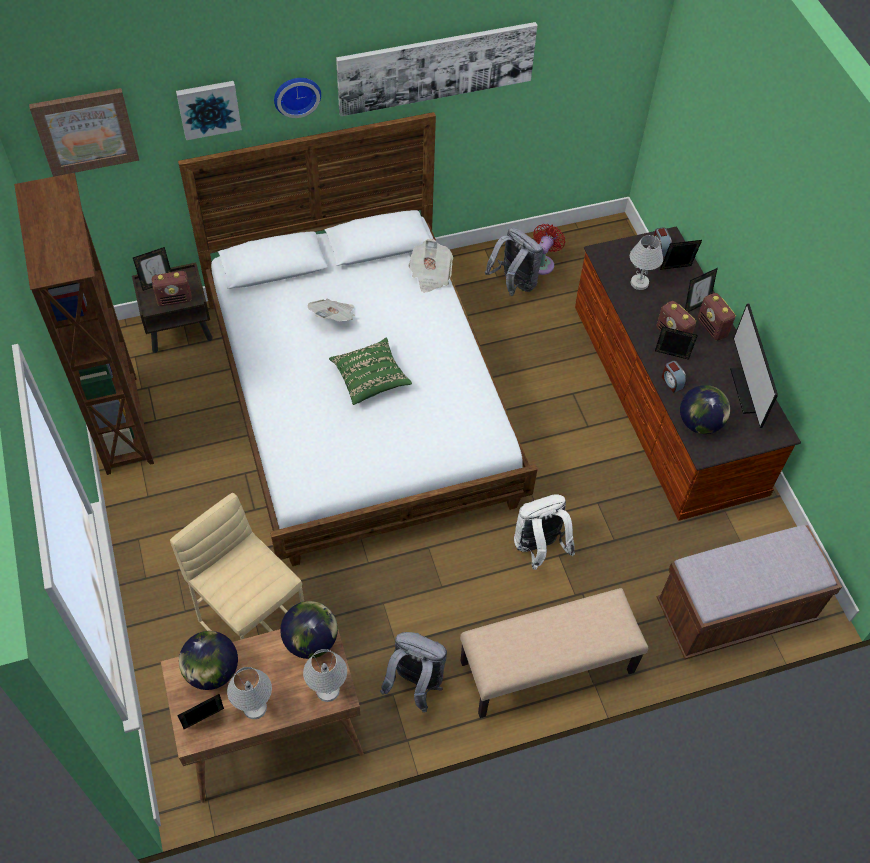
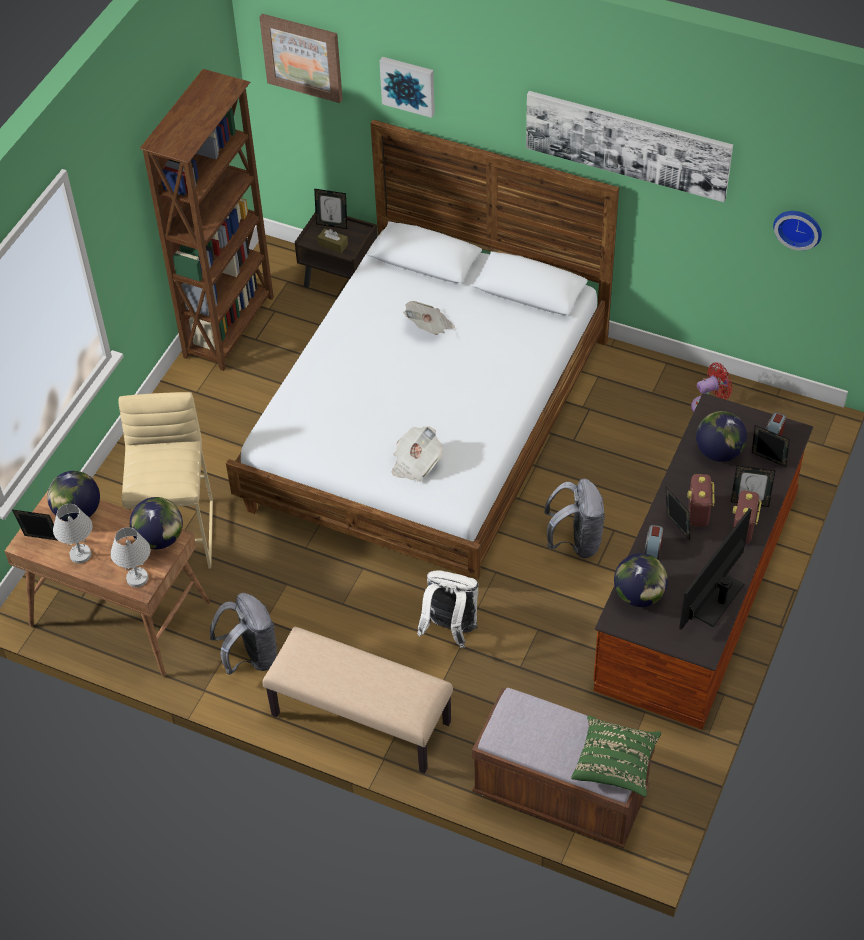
camera: 45 degrees right, 5 degrees down
(175, 299) = (333, 245): radio -> brown tissue box
(296, 94) = (489, 109): wall clock -> wall clock (798, 227)
(370, 378) = (408, 391): green pillow -> green pillow (615, 763)
(430, 275) = (545, 339): newspaper -> newspaper (415, 463)
(514, 284) = (660, 408): grey backpack -> grey backpack (575, 542)
(639, 282) = (719, 452): white table lamp -> globe

